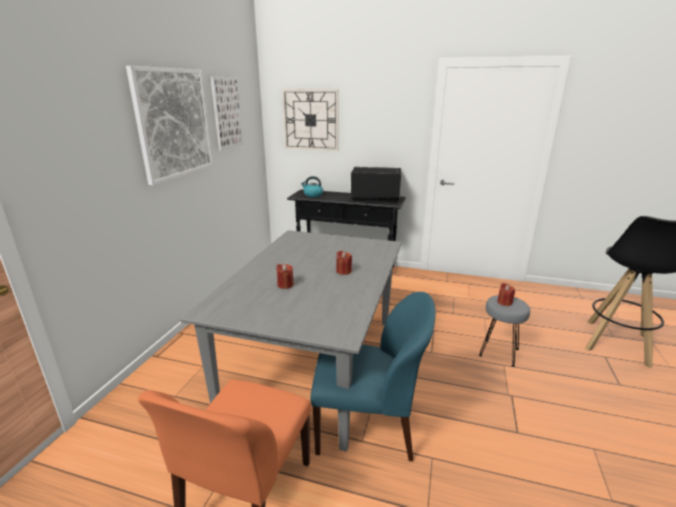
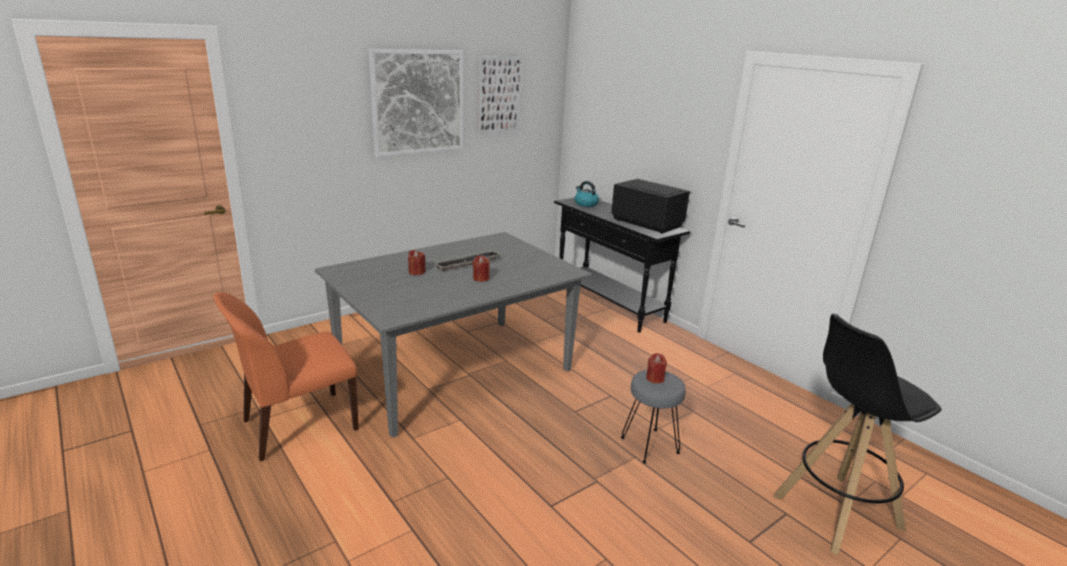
camera: 35 degrees right, 0 degrees up
(311, 120) = (606, 113): wall clock -> none
(311, 263) = (468, 264): none -> tray
(367, 427) = (429, 433): blue chair -> none

